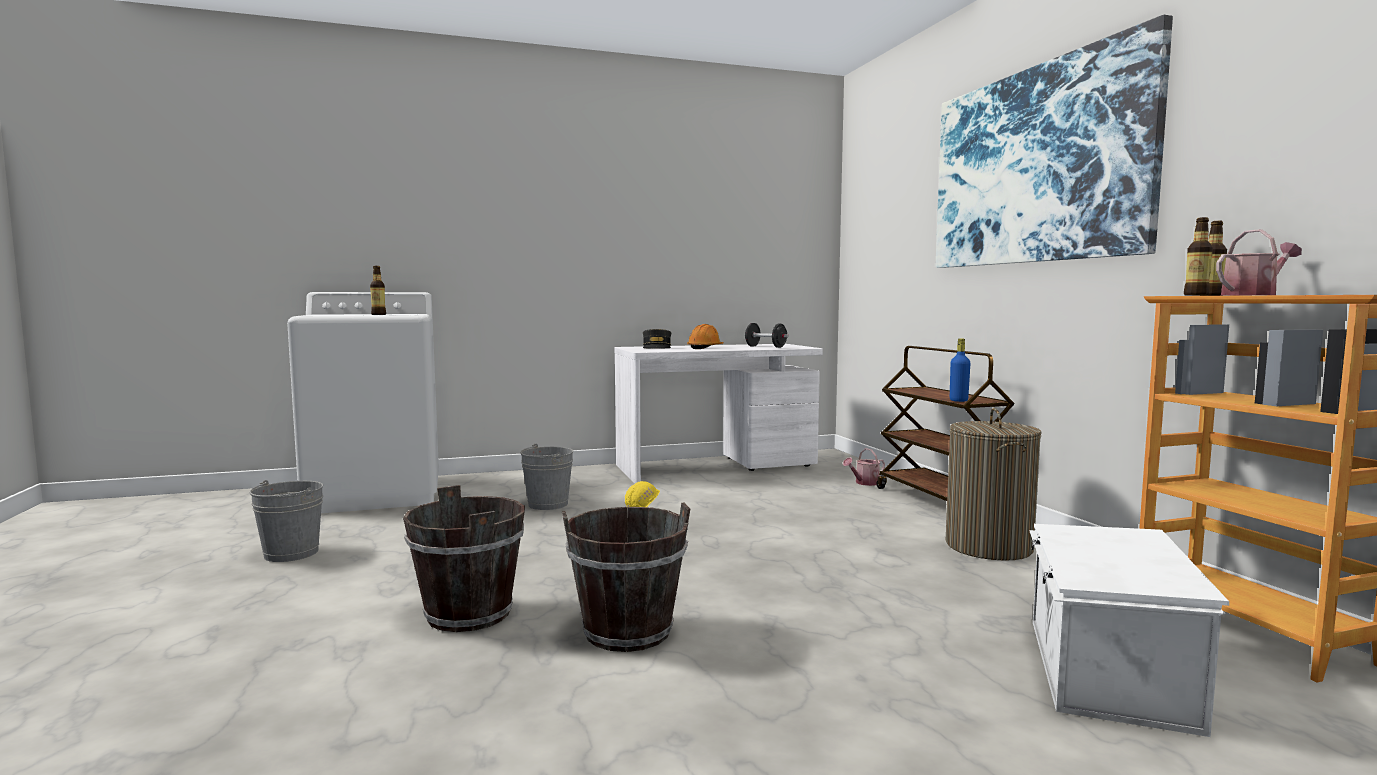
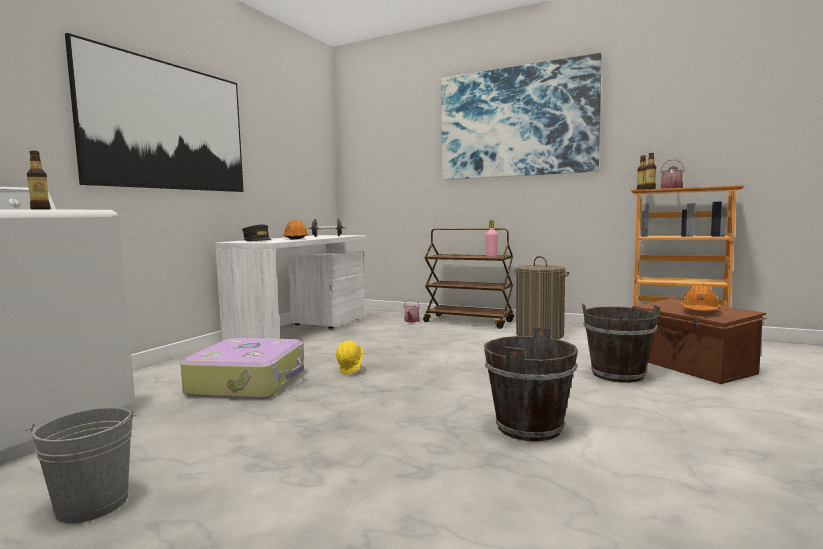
camera: 45 degrees left, 0 degrees up
(470, 614) = (419, 463): brown bucket -> brown bucket (618, 374)
(548, 504) = (249, 382): grey bucket -> suitcase
(567, 221) = (168, 126): none -> picture
(958, 400) = (491, 257): blue bottle -> pink bottle
(1100, 559) = (699, 311): none -> orange hard hat
(1104, 671) = (692, 366): white storage box -> brown storage box

